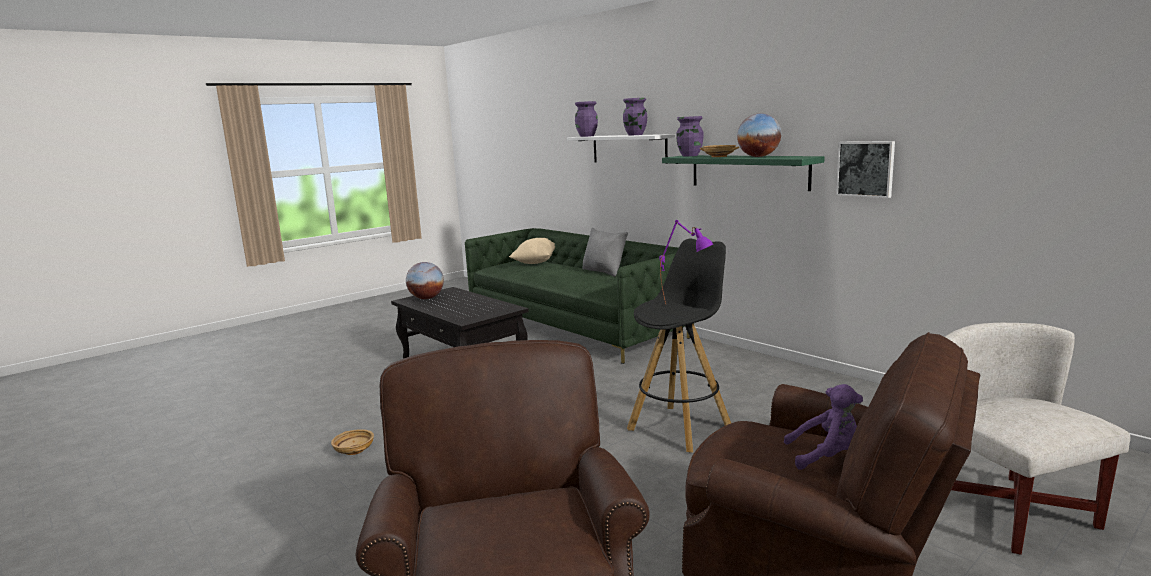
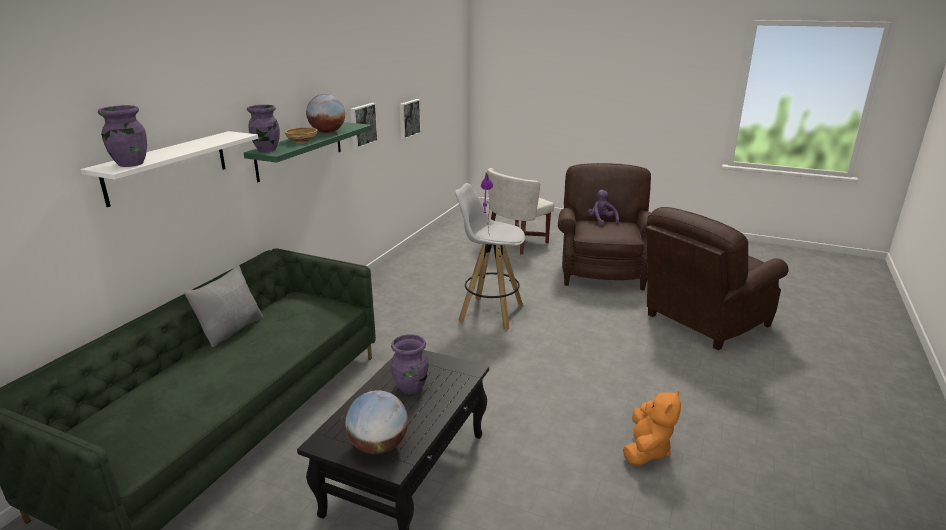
camera: 115 degrees left, 10 degrees up
(353, 450) = (646, 450): beige bowl -> orange plush toy
(535, 262) = (124, 411): beige pillow -> none
(635, 135) = (197, 143): purple vase -> purple vase (411, 388)
(680, 427) = (490, 313): black stool -> white stool
(1012, 187) = (408, 118): none -> picture

